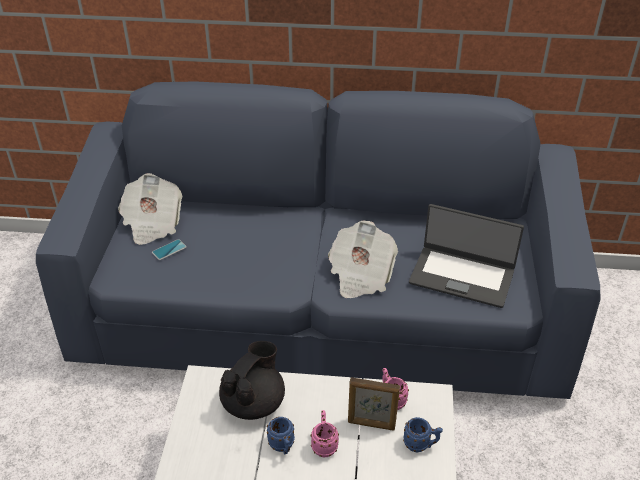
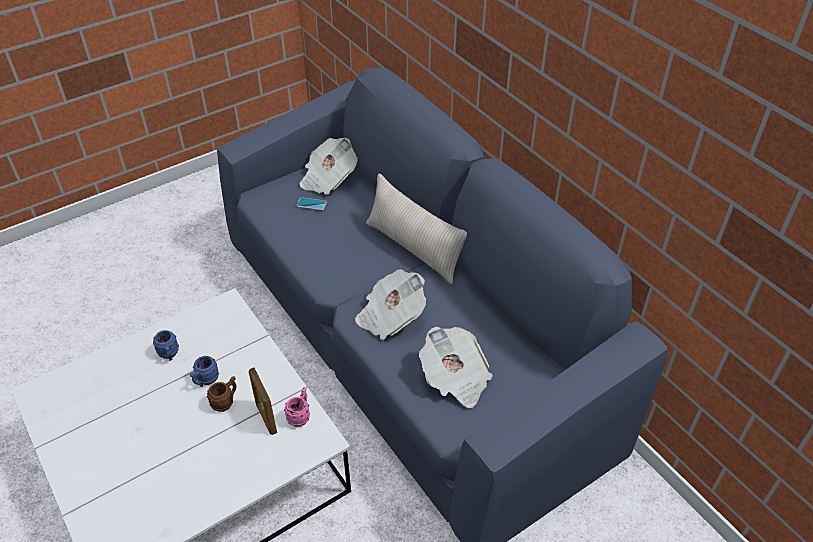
camera: 50 degrees right, 5 degrees up
(254, 402) = (231, 341): black teapot -> none
(300, 222) = (414, 248): none -> beige pillow
(324, 444) = (225, 402): pink mug -> brown mug
(421, 444) = (271, 459): blue mug -> blue mug (169, 355)
(462, 276) = (455, 378): laptop -> newspaper

